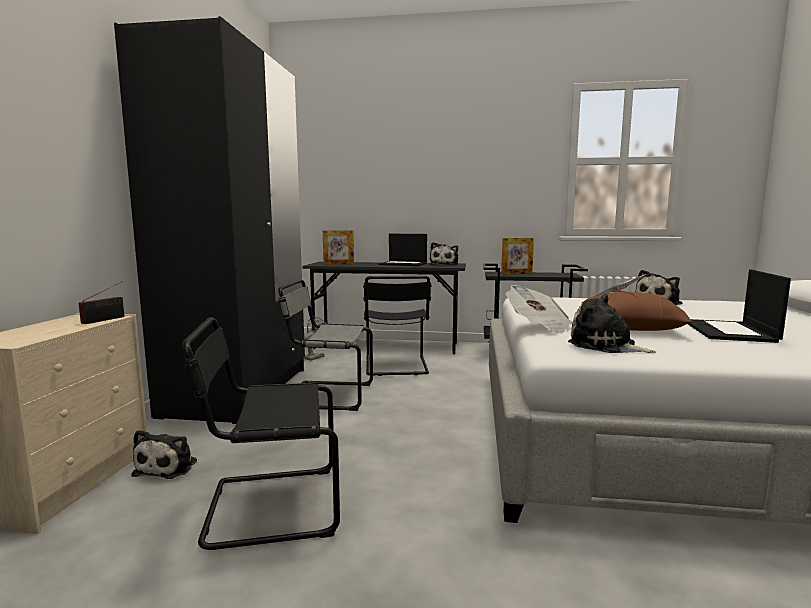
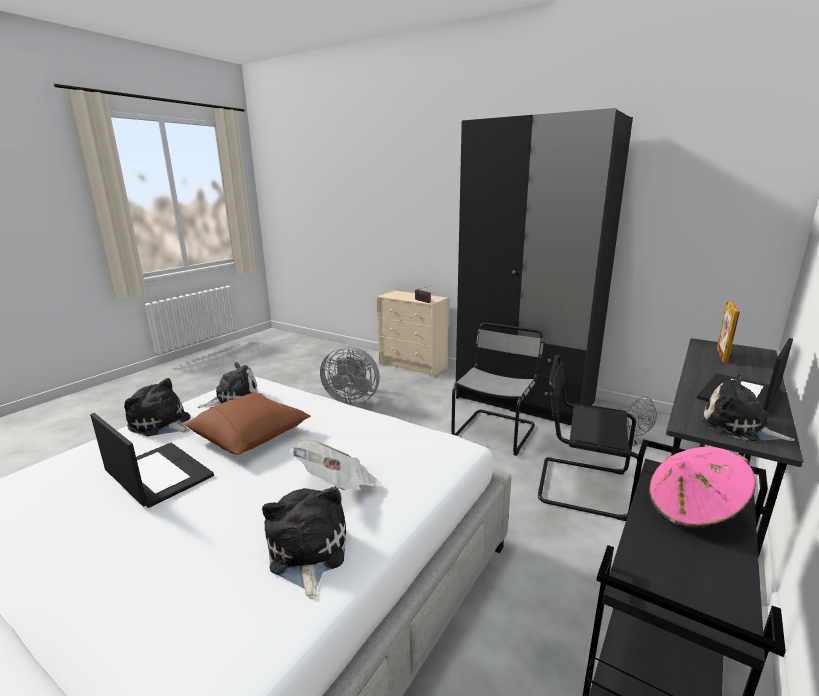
camera: 115 degrees right, 10 degrees up
(168, 467) = (413, 381): plush toy -> plush toy (161, 424)
(268, 507) = (351, 399): black chair -> grey fan
(516, 273) = (693, 510): picture frame -> pink hat
(538, 326) = (306, 396): newspaper -> none

